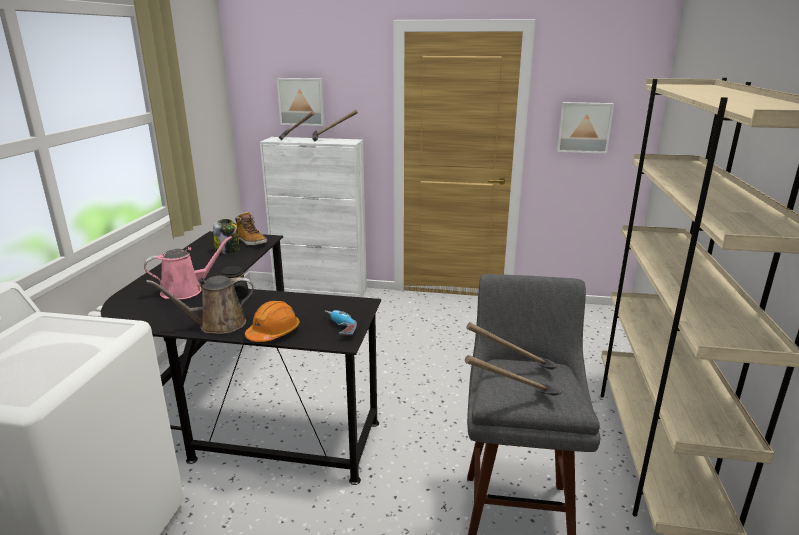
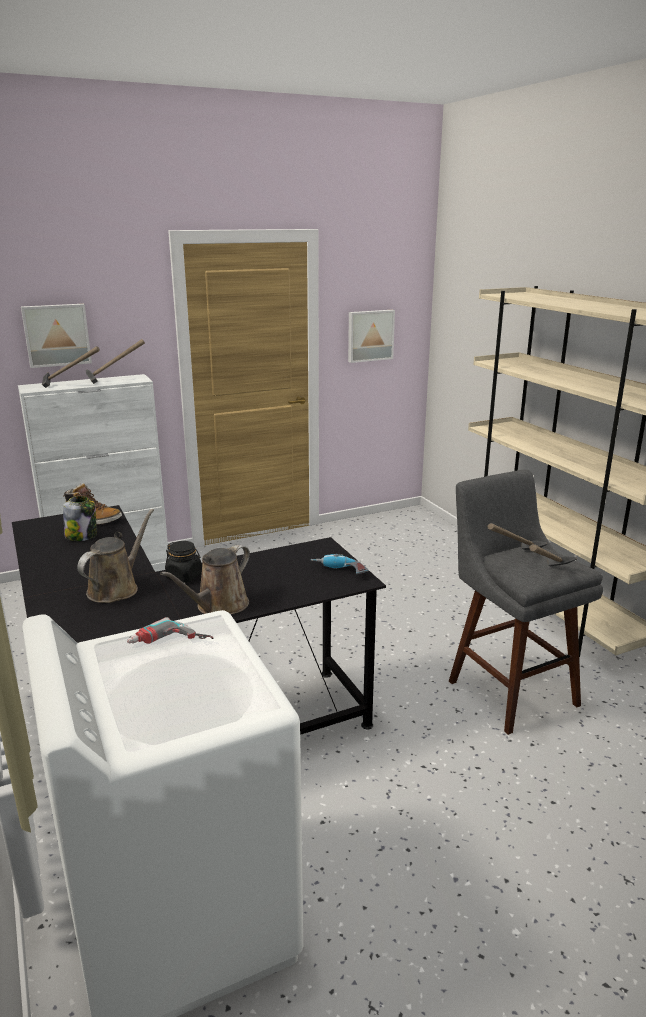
camera: 35 degrees left, 0 degrees up
(70, 332) = (169, 644): none -> power drill
(186, 290) = (116, 588): pink watering can -> brown watering can
(273, 333) = (287, 594): orange hard hat -> none

